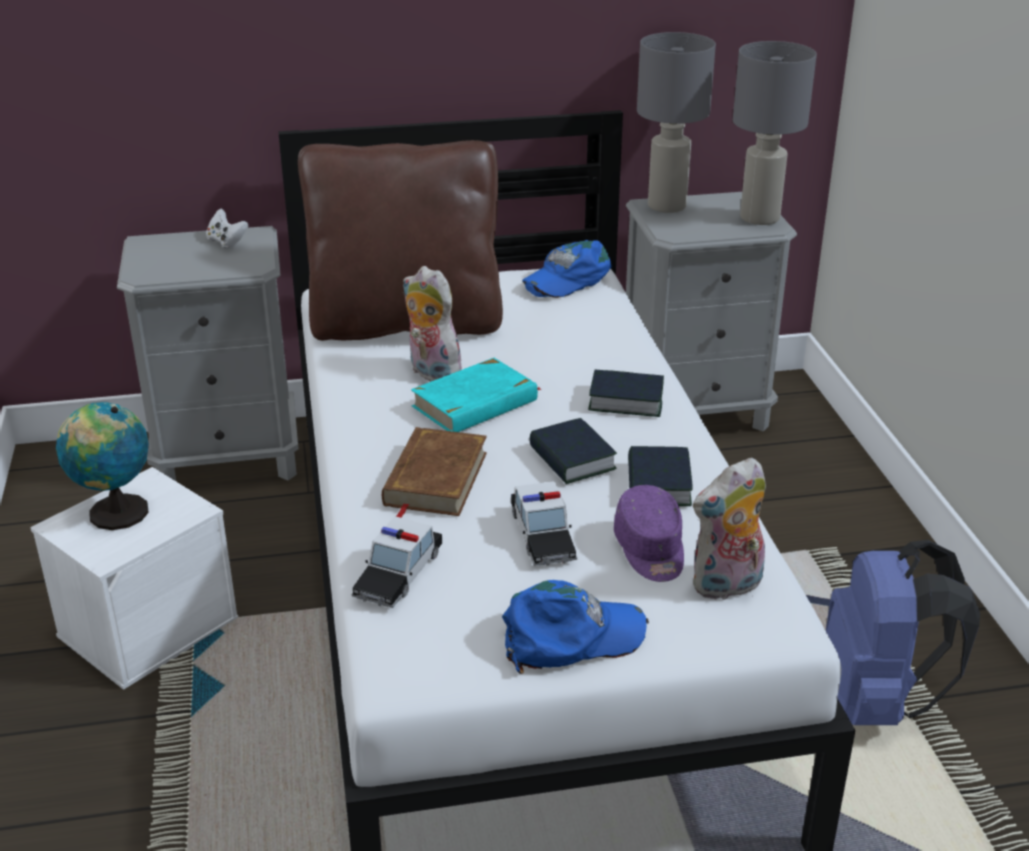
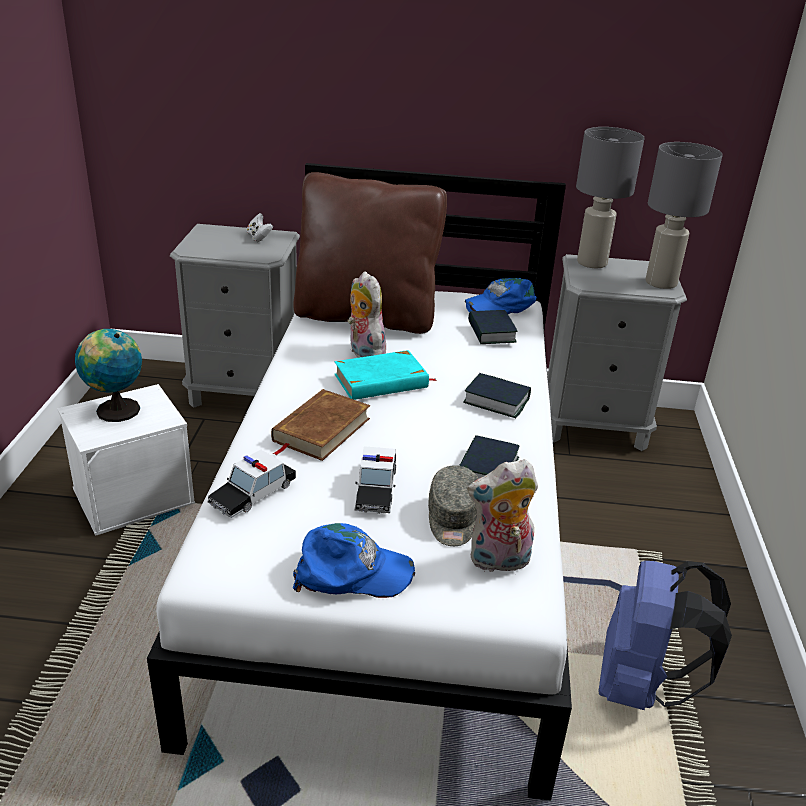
camera: 15 degrees right, 0 degrees up
(572, 459) = (430, 436): book -> book (491, 332)
(650, 550) = (453, 519): purple cap -> grey cap

